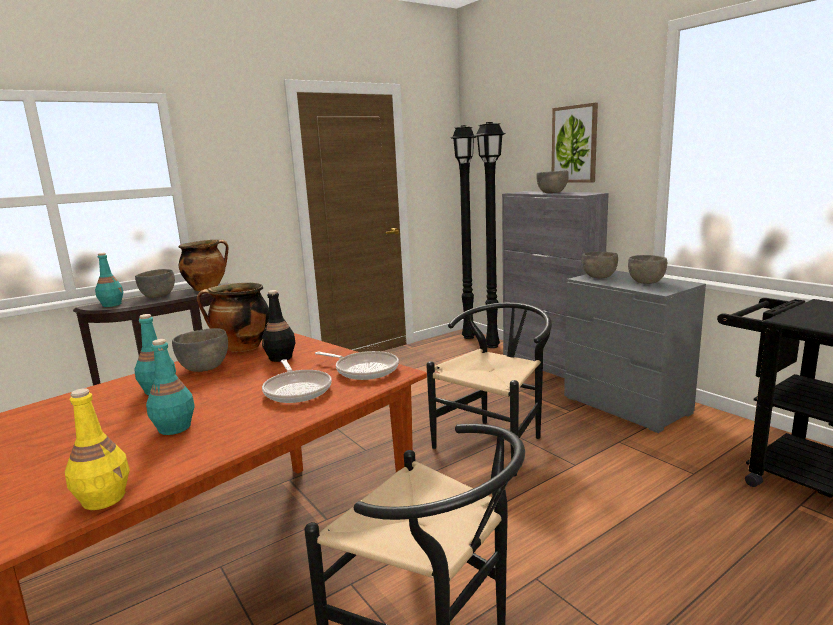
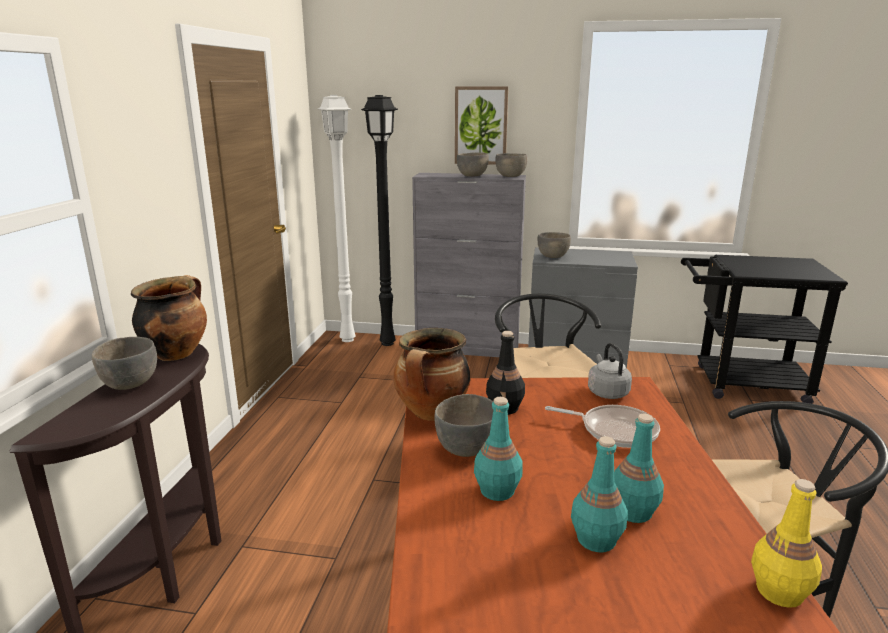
camera: 45 degrees left, 5 degrees up
(112, 304) = (85, 418): turquoise bottle -> turquoise bottle (595, 539)
(364, 370) = (607, 392): frying pan -> grey kettle
(469, 337) = (348, 339): black floor lamp -> white floor lamp
(646, 283) = (596, 257): grey bowl -> grey bowl (510, 176)

